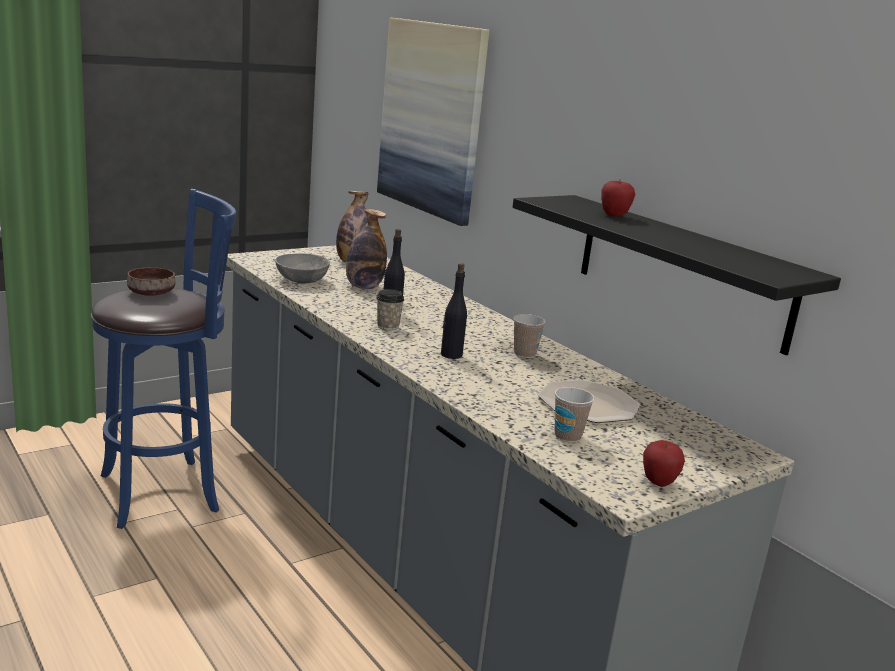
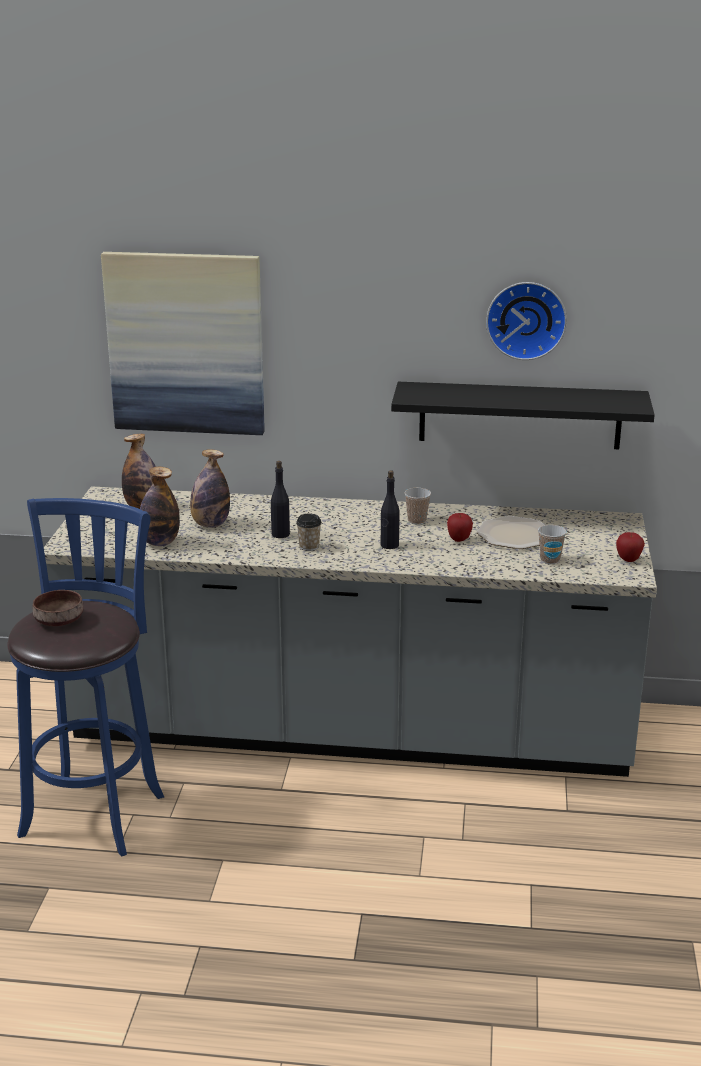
camera: 45 degrees left, 5 degrees up
(302, 280) = (160, 542): grey bowl -> bottle
(614, 216) = (469, 392): apple -> apple (459, 540)
(708, 138) = (526, 319): none -> wall clock

